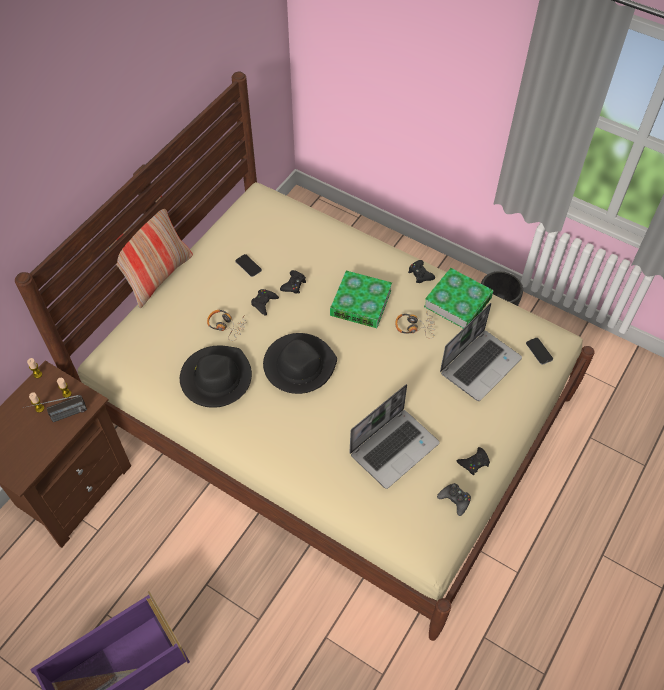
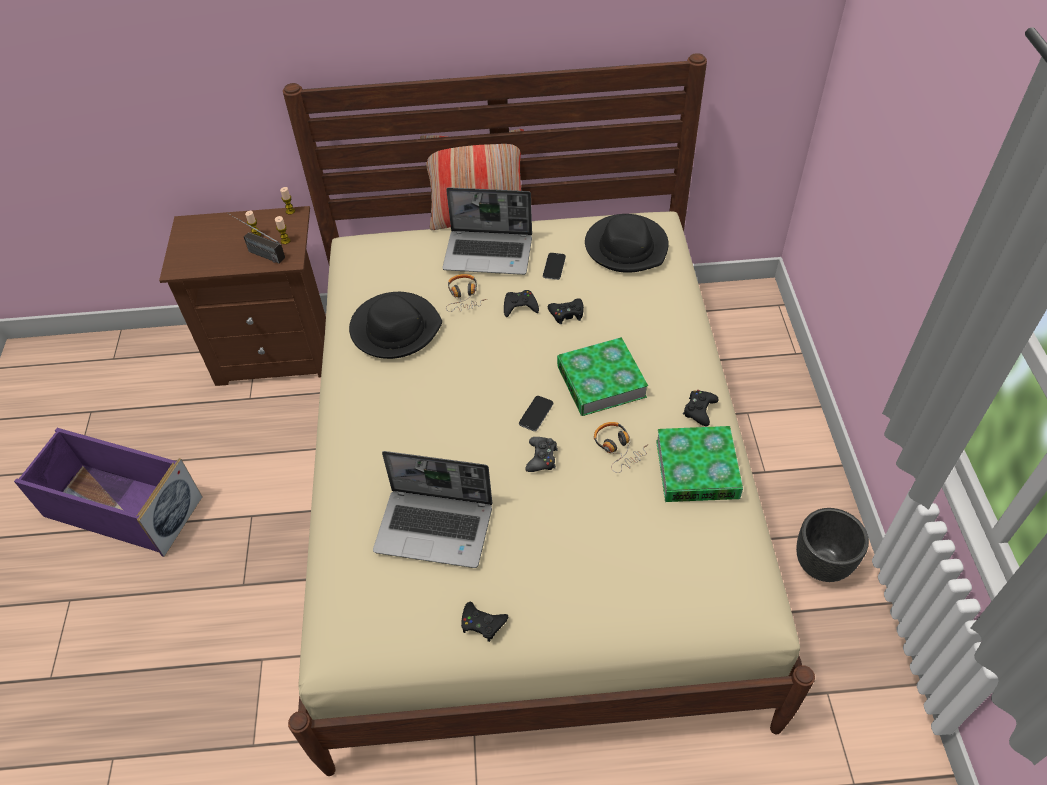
camera: 55 degrees right, 5 degrees down
(299, 365) = (469, 380): black hat -> black hat (626, 247)
(455, 500) = (414, 633): black game controller -> black game controller (542, 458)
(480, 364) = (628, 546): laptop -> laptop (489, 253)
(539, 351) = (713, 600): phone -> phone (536, 414)

